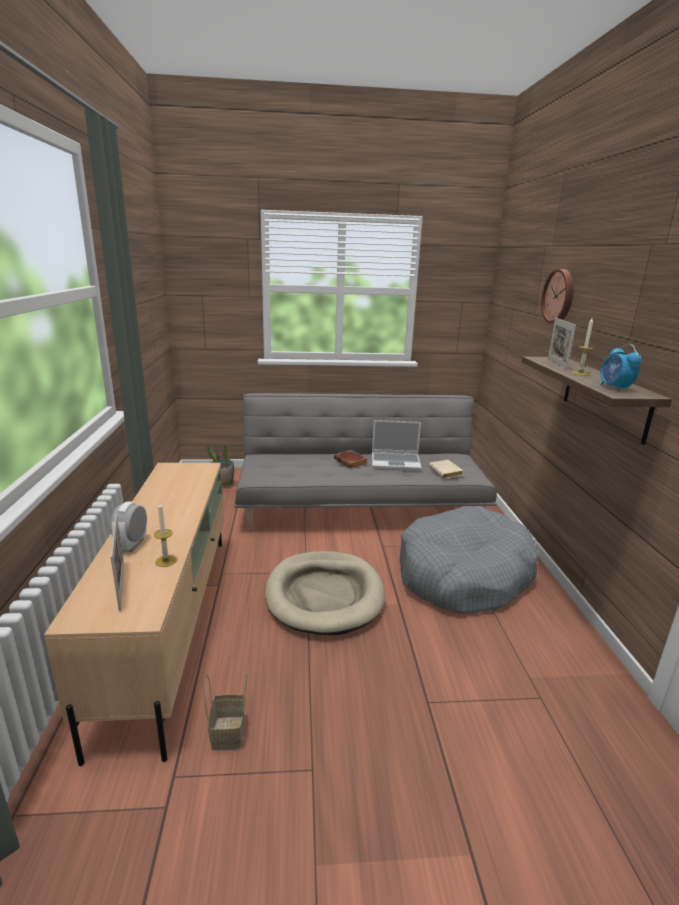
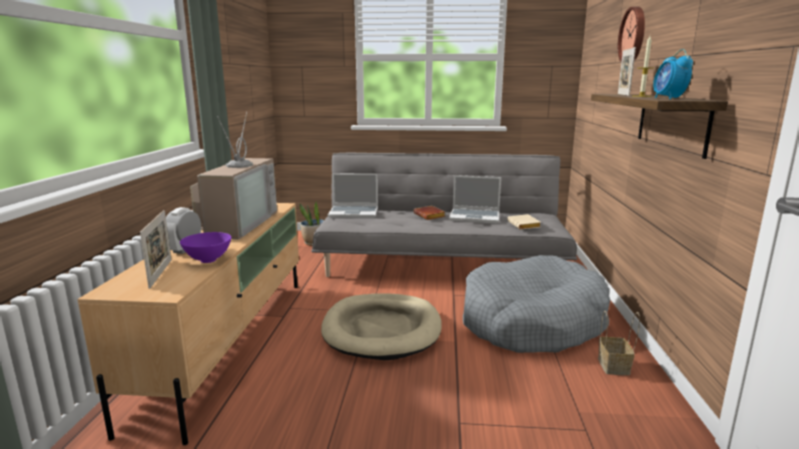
camera: 10 degrees right, 5 degrees down
(166, 561) = (208, 260): candle -> purple bowl
(172, 499) = (238, 223): none -> television
(228, 734) = (251, 429): basket -> basket (614, 367)
(272, 460) = (354, 213): none -> laptop

